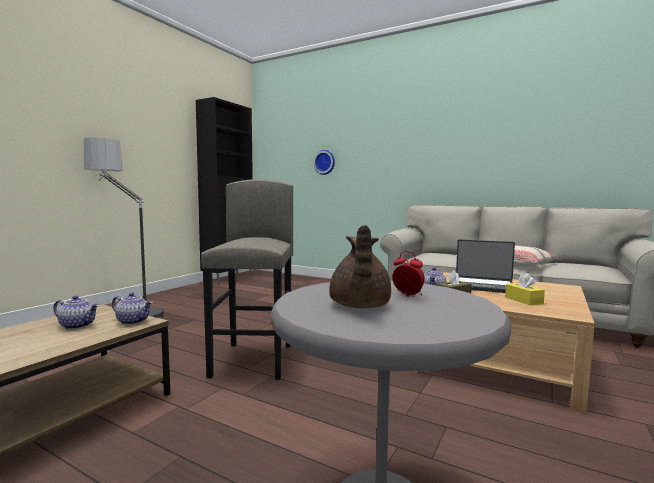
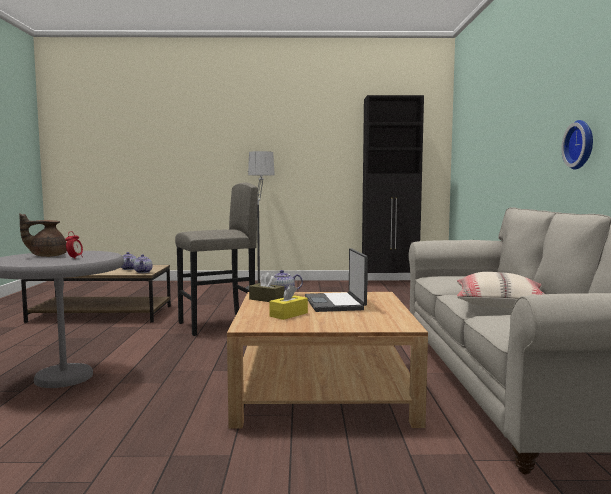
camera: 60 degrees right, 0 degrees up
(325, 162) = (485, 150): wall clock -> wall clock (581, 144)

